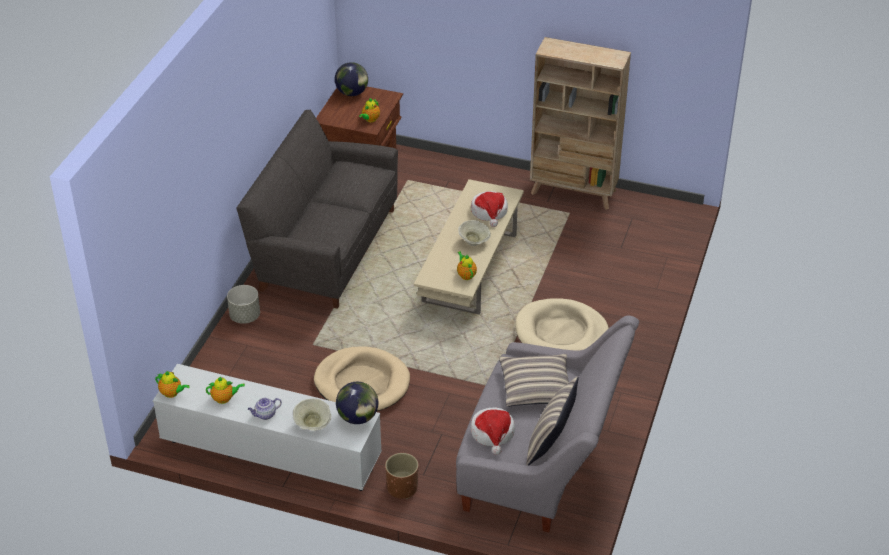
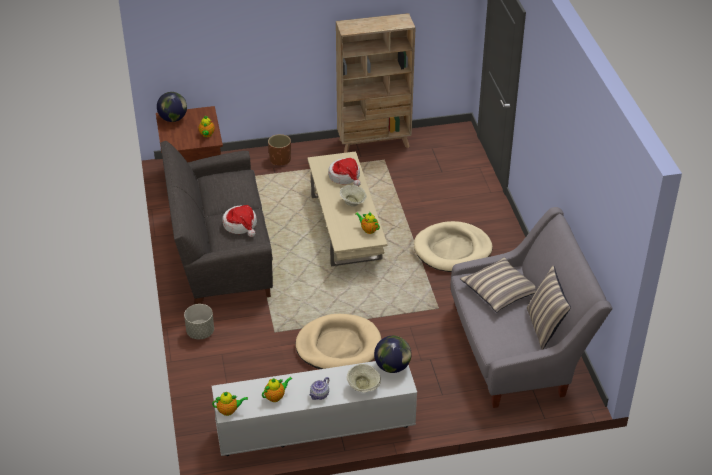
camera: 30 degrees left, 0 degrees up
(402, 488) = (435, 411): brown planter -> brown planter (280, 160)
(493, 433) = (499, 336): hat -> hat (240, 225)

